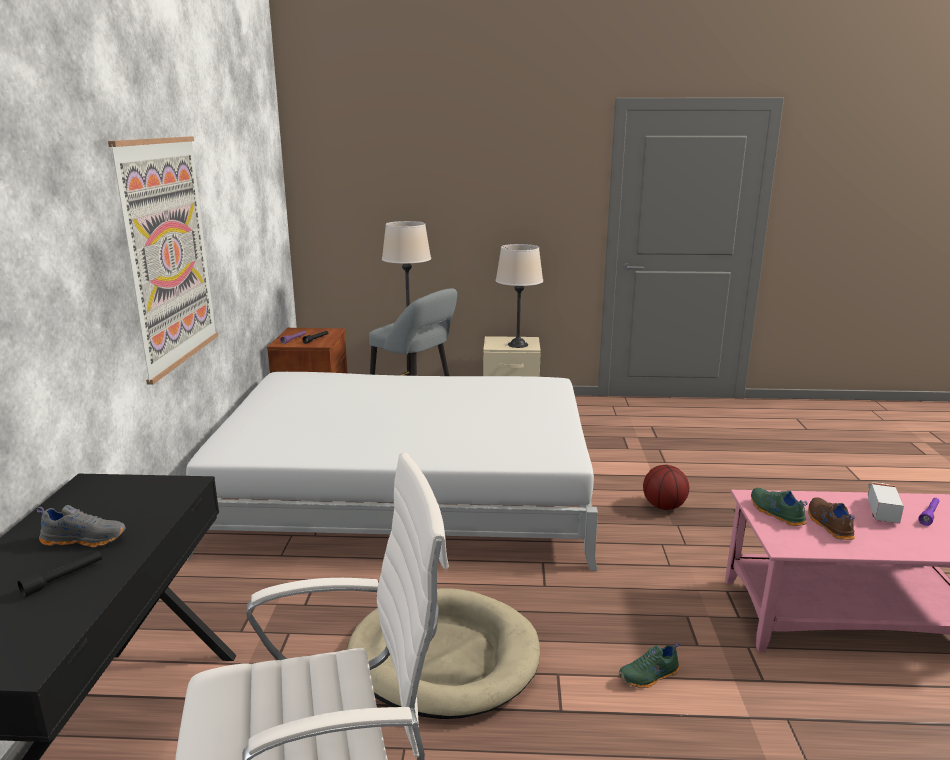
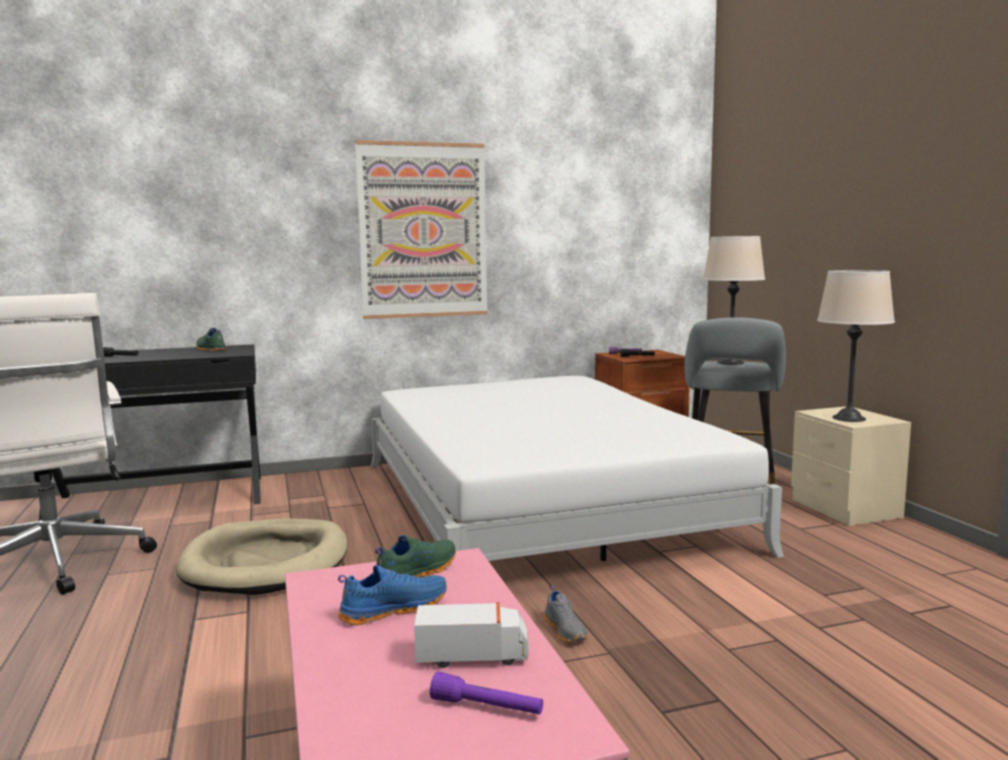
camera: 70 degrees right, 10 degrees down
(85, 539) = (165, 353): grey shoe -> grey shoe (566, 630)
(649, 676) = (247, 658): green shoe -> green shoe (210, 349)
(664, 506) = (657, 638): basketball -> none
(828, 525) = (393, 609): brown shoe -> blue shoe

